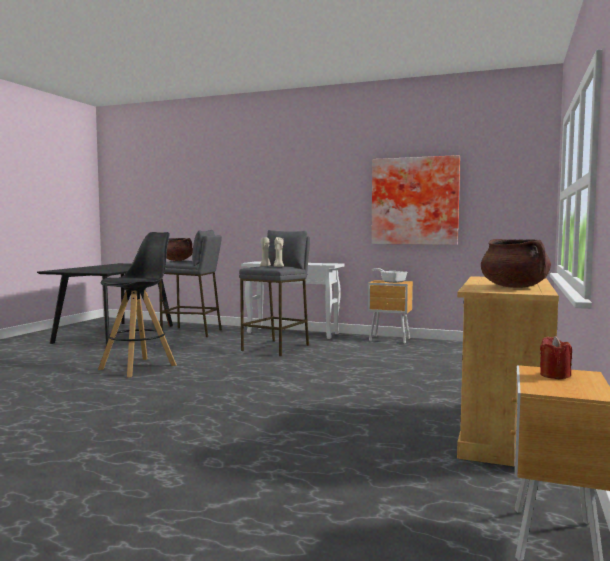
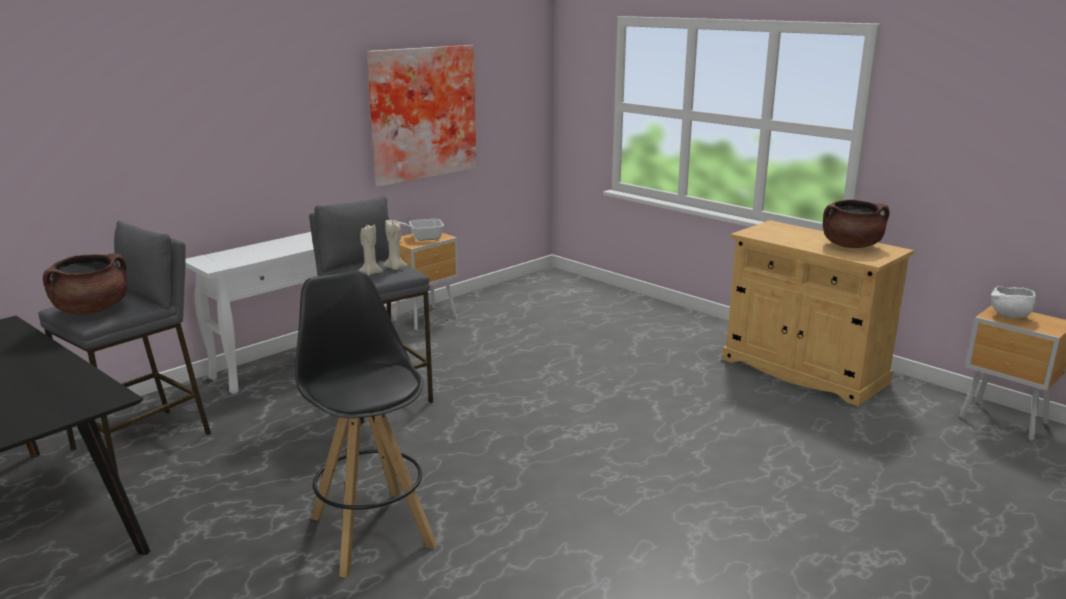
camera: 65 degrees left, 15 degrees up
(554, 375) = (1009, 316): red candle -> white bowl

